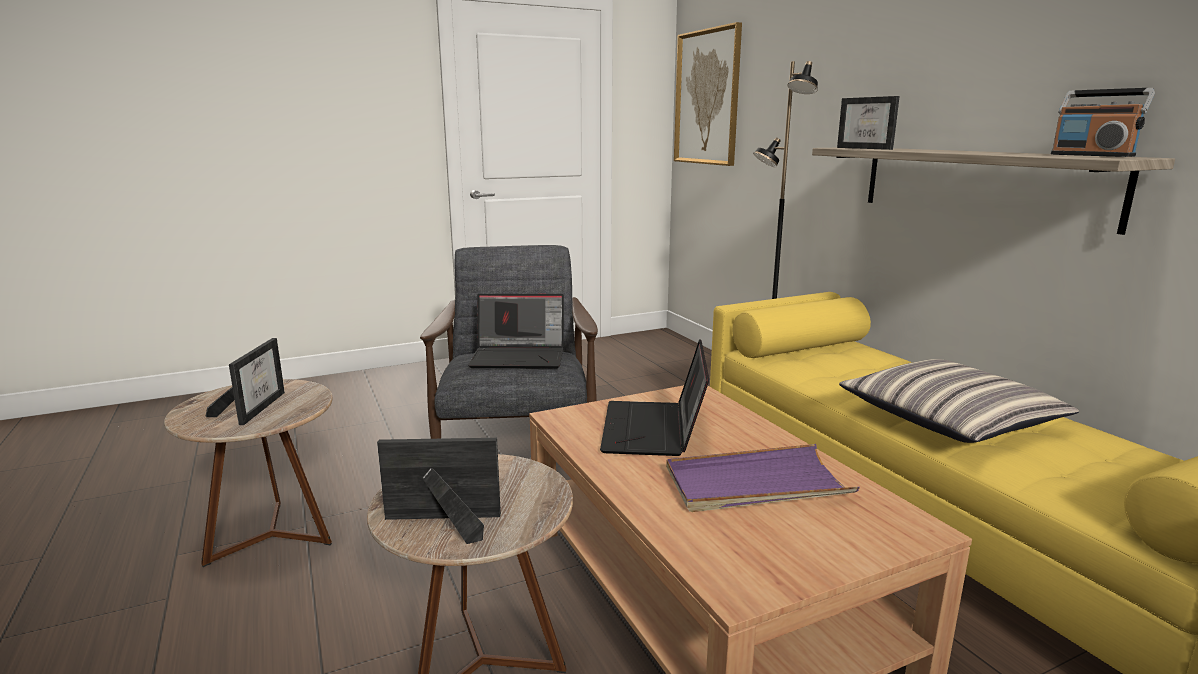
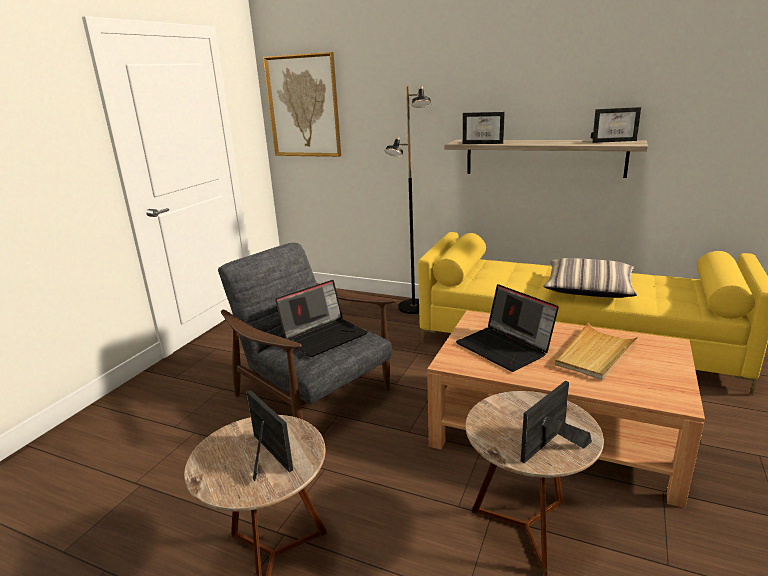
camera: 40 degrees left, 5 degrees up
(755, 484) = (595, 354): purple tray -> beige tray
(1092, 155) = (613, 141): radio -> picture frame

